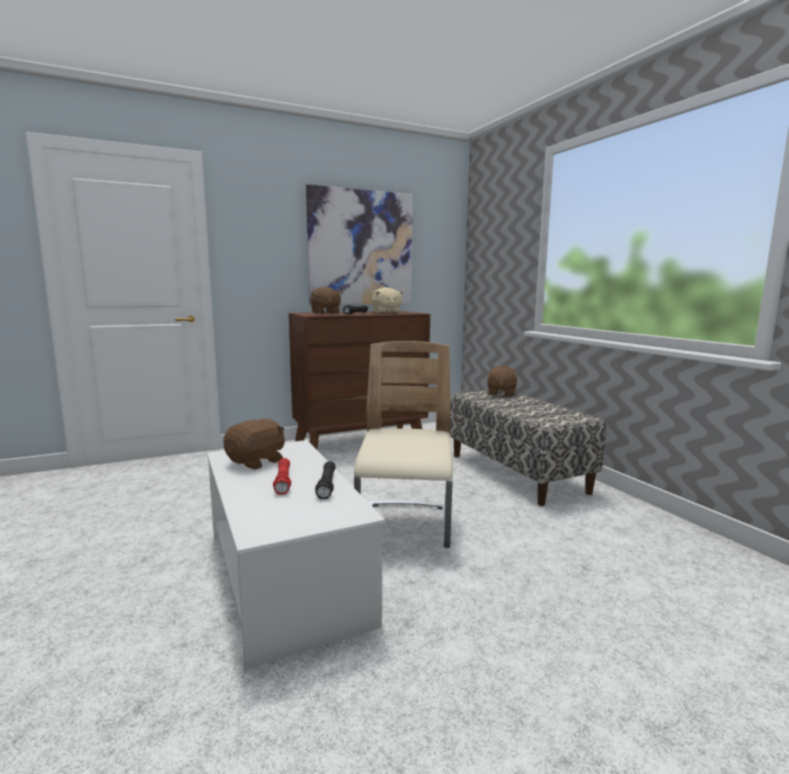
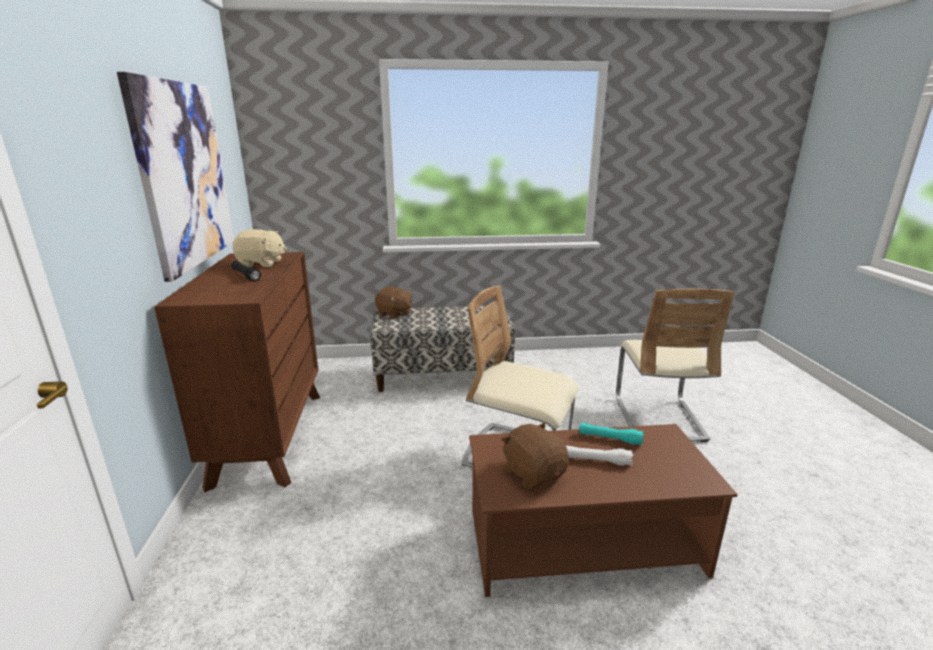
camera: 70 degrees left, 10 degrees up
(283, 482) = (597, 461): red flashlight -> white flashlight
(284, 574) = (581, 542): white coffee table -> brown coffee table
(325, 313) = (214, 288): brown plush toy -> none
(327, 485) = (609, 439): black flashlight -> turquoise flashlight
(595, 626) = (658, 418): none -> beige chair

